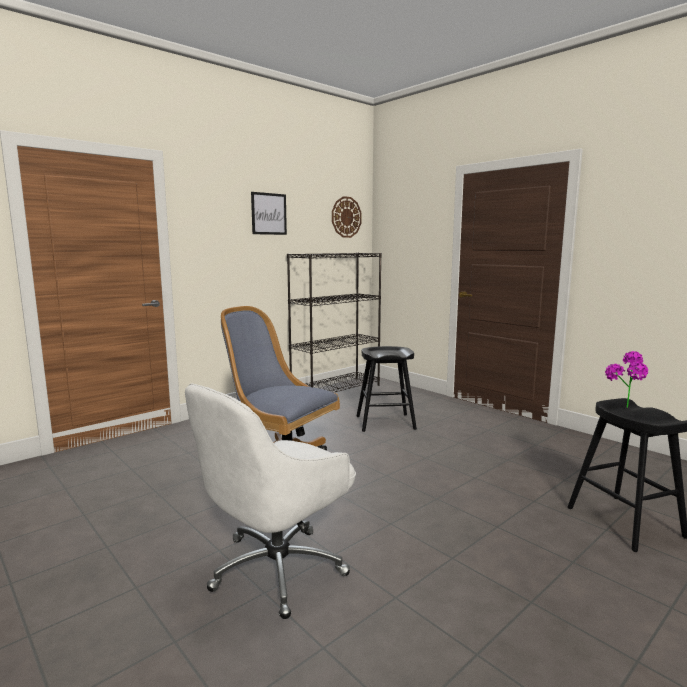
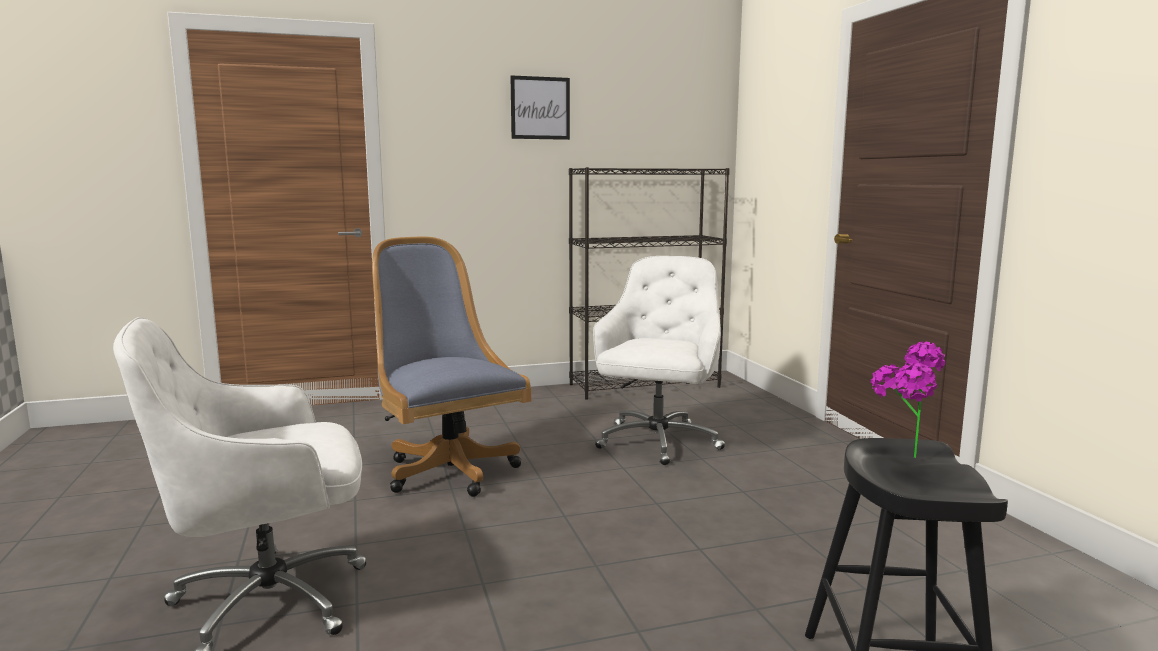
camera: 25 degrees right, 0 degrees up
(346, 217) = (683, 111): wall clock -> none
(385, 423) = (659, 442): black stool -> white office chair

